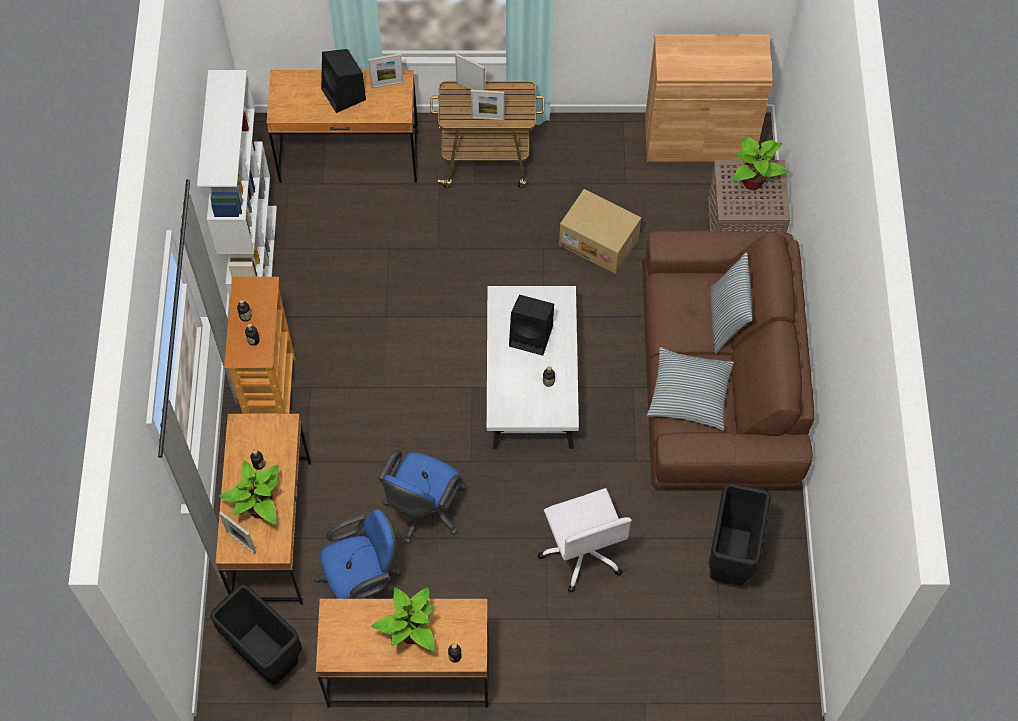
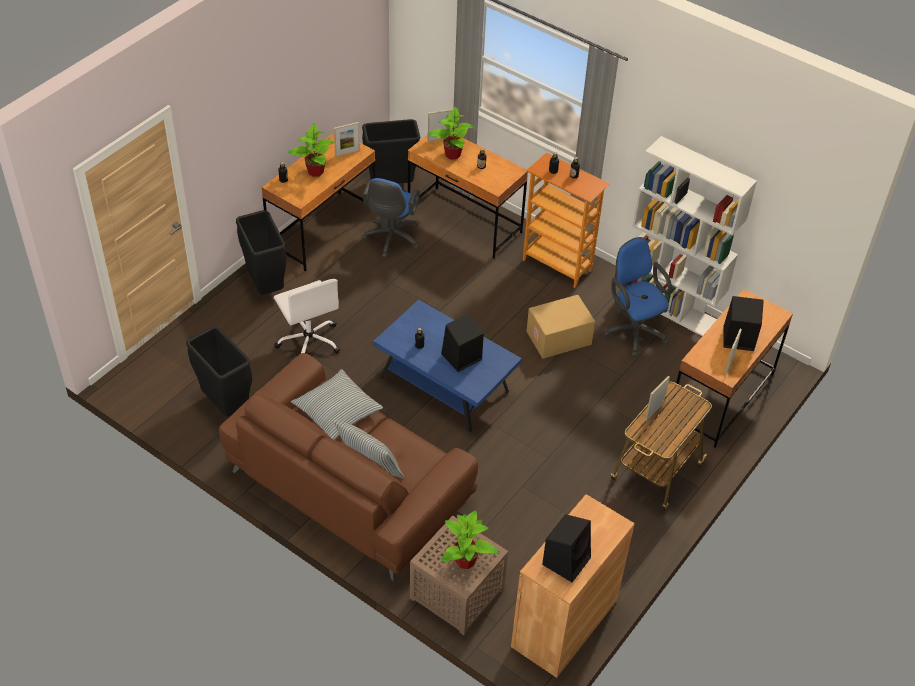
camera: 125 degrees right, 15 degrees down
(423, 511) = (411, 288): blue office chair -> blue office chair (633, 330)
(471, 88) = (691, 417): picture frame -> picture frame (347, 153)
(532, 386) = (444, 385): white coffee table -> blue coffee table
(543, 660) = (266, 286): none -> black trash can
(583, 552) = (309, 341): white office chair -> white office chair turned 135 degrees counterclockwise
(599, 241) = (524, 494): cardboard box -> cardboard box (558, 339)
(733, 57) = (566, 560): none -> black speaker

